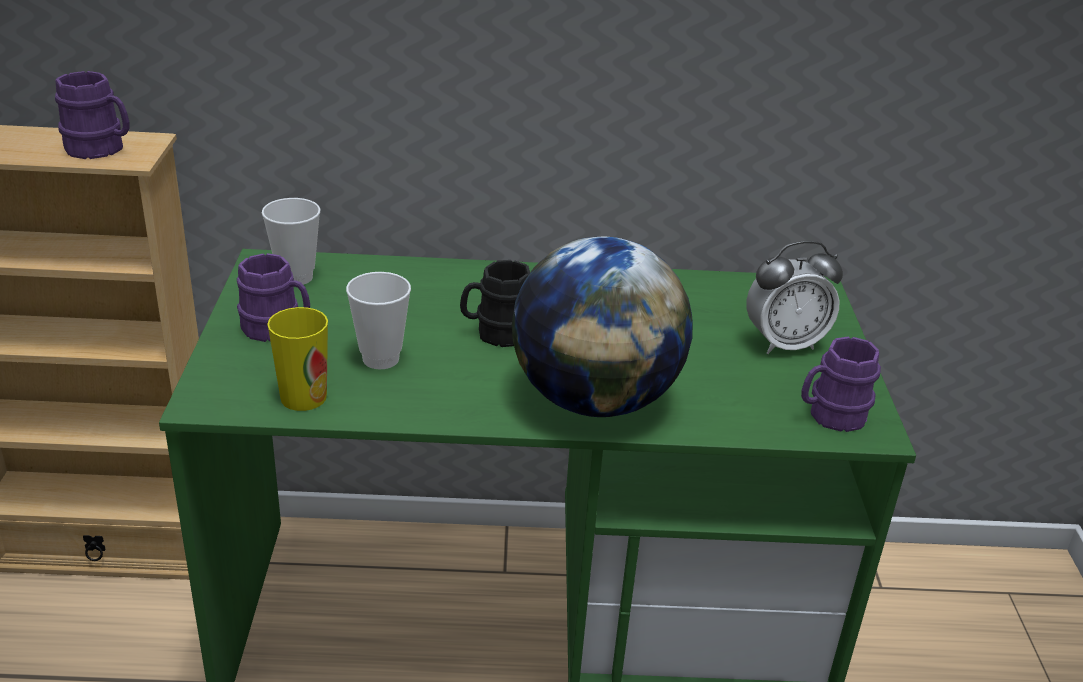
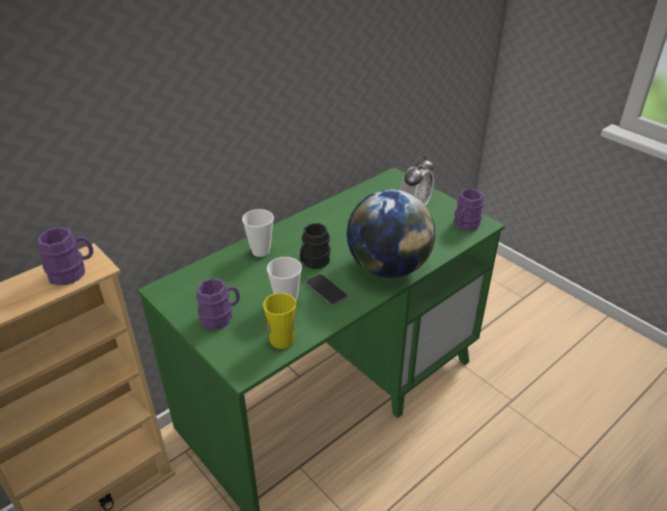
camera: 40 degrees left, 5 degrees up
(296, 277) = (189, 288): cup -> cup (260, 251)
(455, 376) = (326, 291): none -> phone

